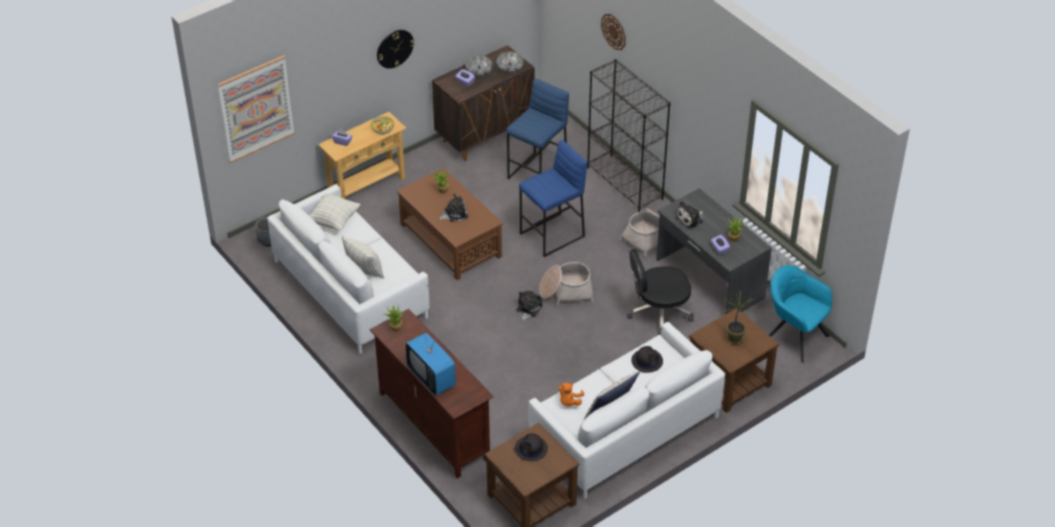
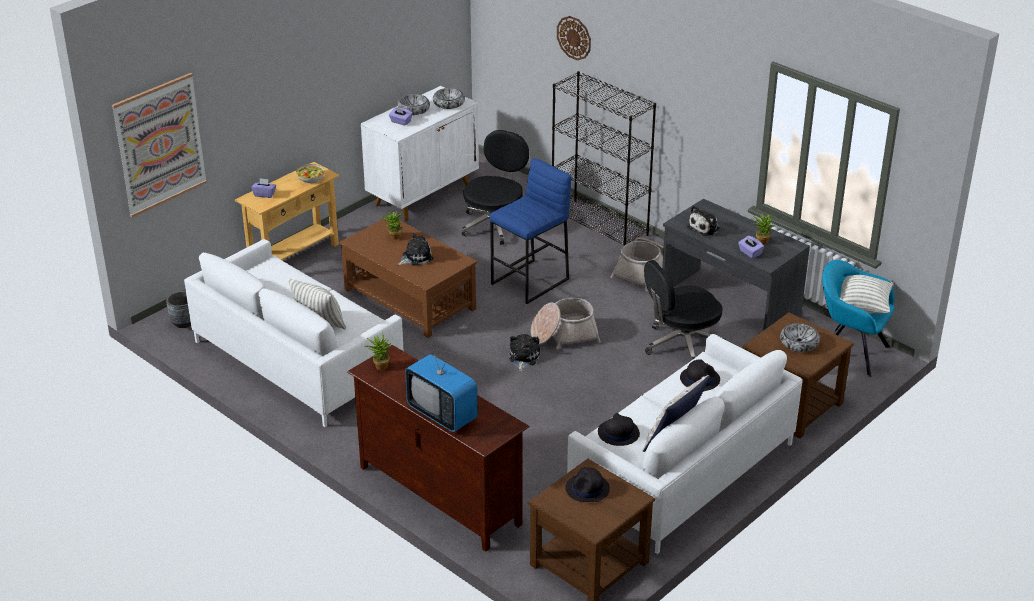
camera: 10 degrees left, 10 degrees down
(333, 220) = (268, 277): pillow -> pillow (862, 306)
(394, 48) = (318, 78): wall clock -> none
(485, 135) = (423, 196): brown cabinet -> white cabinet
(538, 173) = (495, 224): blue stool -> black office chair
(569, 402) = (618, 433): orange plush toy -> black hat
(735, 338) = (799, 342): potted plant -> bowl

